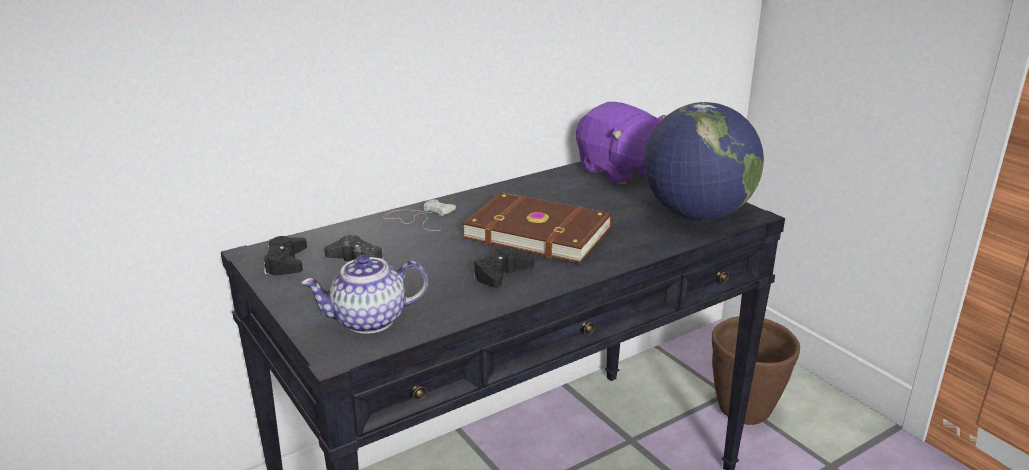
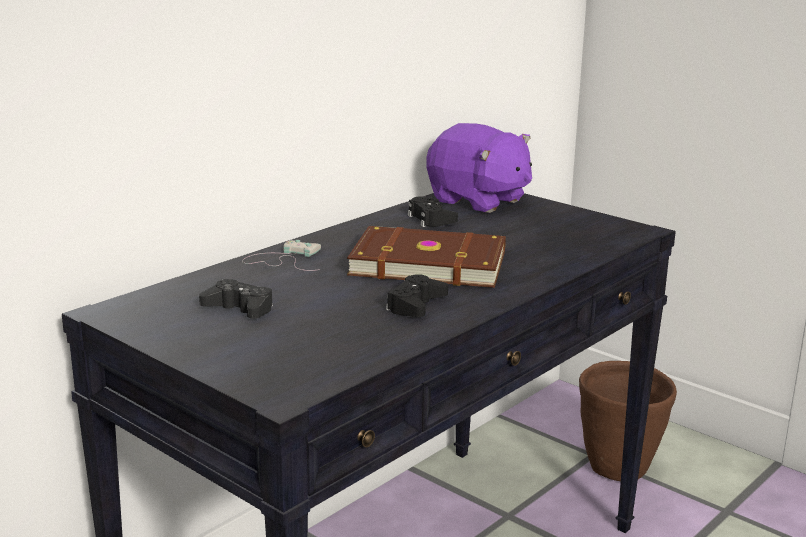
camera: 15 degrees left, 5 degrees down
(286, 262) = (154, 317): black game controller -> black game controller (431, 219)
(369, 321) = (296, 362): teapot -> none
(697, 214) = (586, 234): globe -> none

